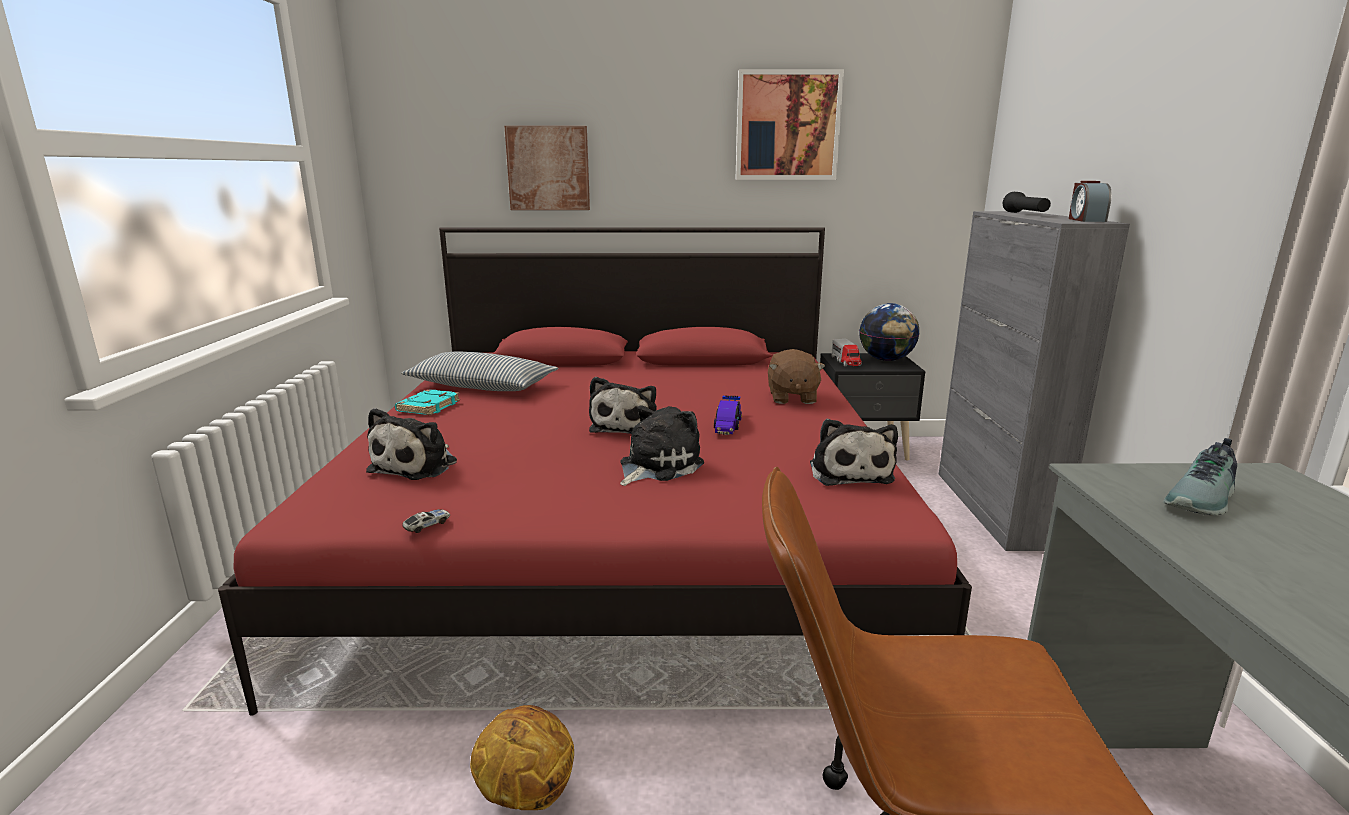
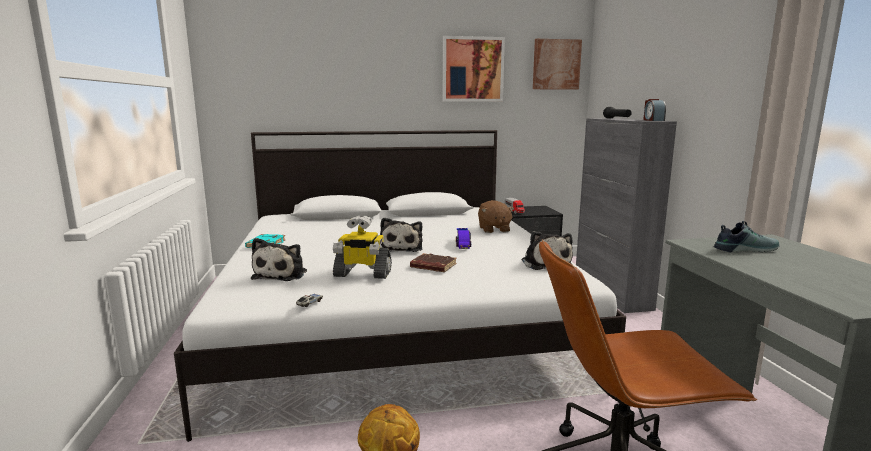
camera: 10 degrees left, 5 degrees down
(482, 386) = (294, 232): pillow -> none
(536, 473) = (362, 274): none -> toy robot
(548, 168) = (324, 94): picture -> picture (556, 64)
(625, 529) = (395, 318): red bed -> white bed
(657, 466) = (432, 266): plush toy -> brown book
(886, 360) = (537, 209): globe -> none
(1204, 500) = (744, 249): shoe -> shoe turned 135 degrees counterclockwise

